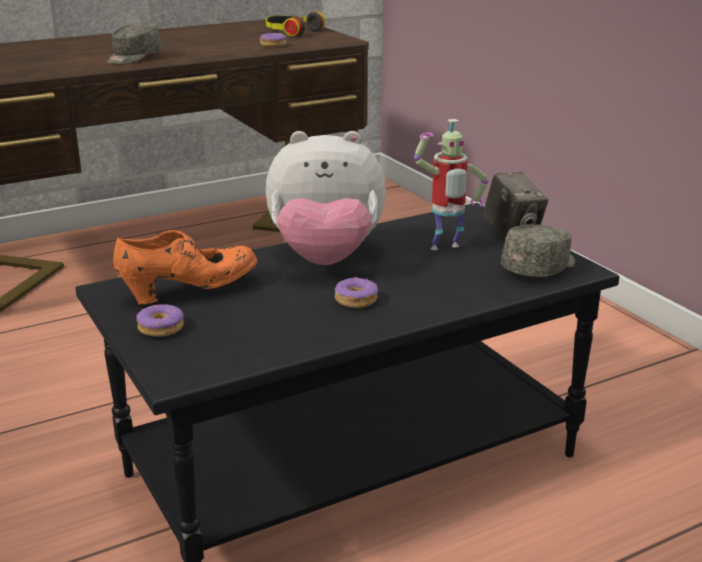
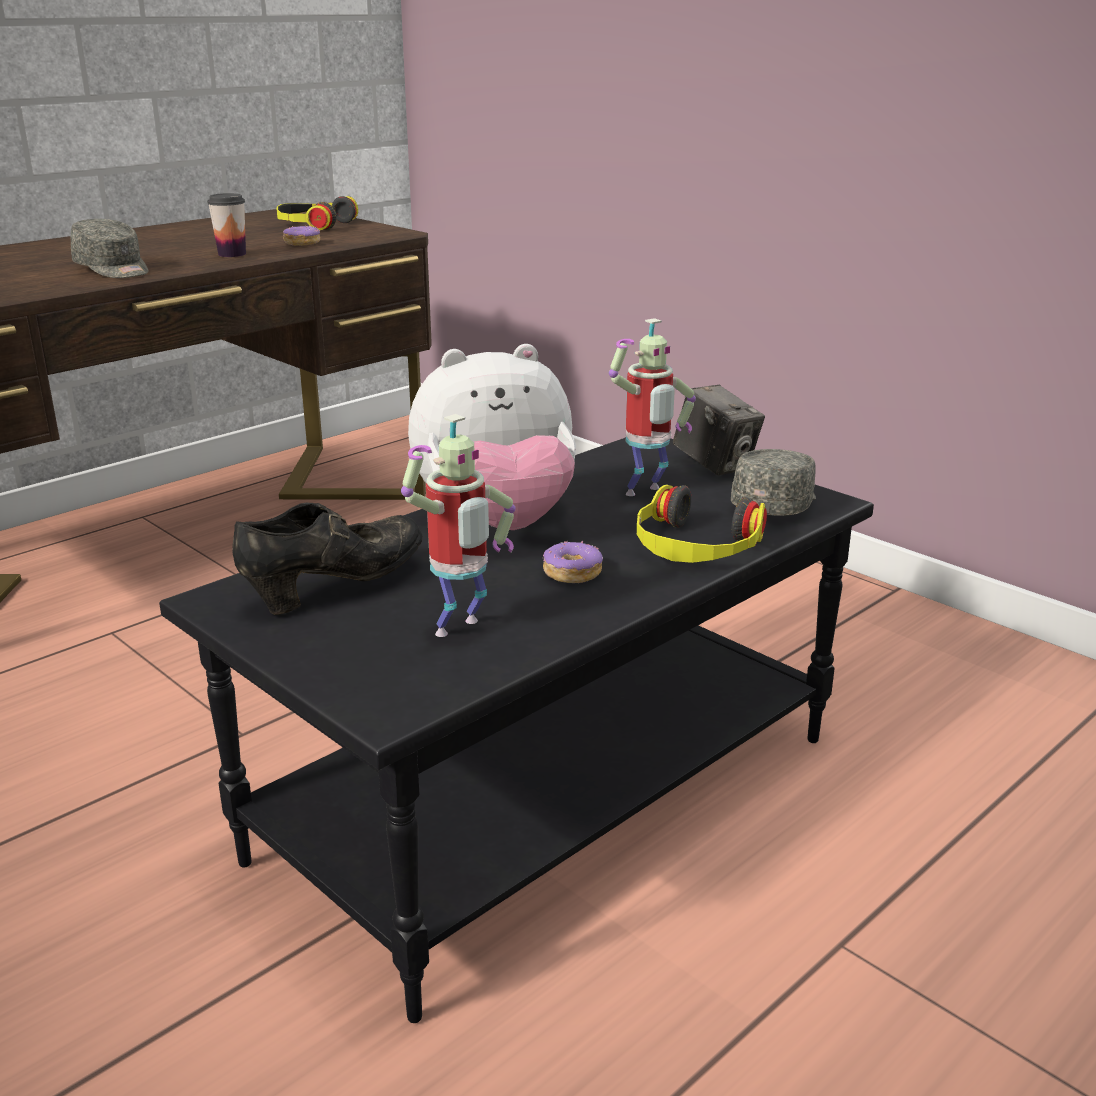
camera: 15 degrees left, 0 degrees up
(134, 58) = (113, 270): grey cap -> grey cap turned 60 degrees counterclockwise
(161, 328) = (326, 644): donut -> none
(190, 291) = (337, 587): orange shoe -> black shoe
(219, 51) = (232, 254): none -> cup
(254, 330) = (460, 630): none -> toy robot
(457, 292) = (695, 546): none -> headphones

